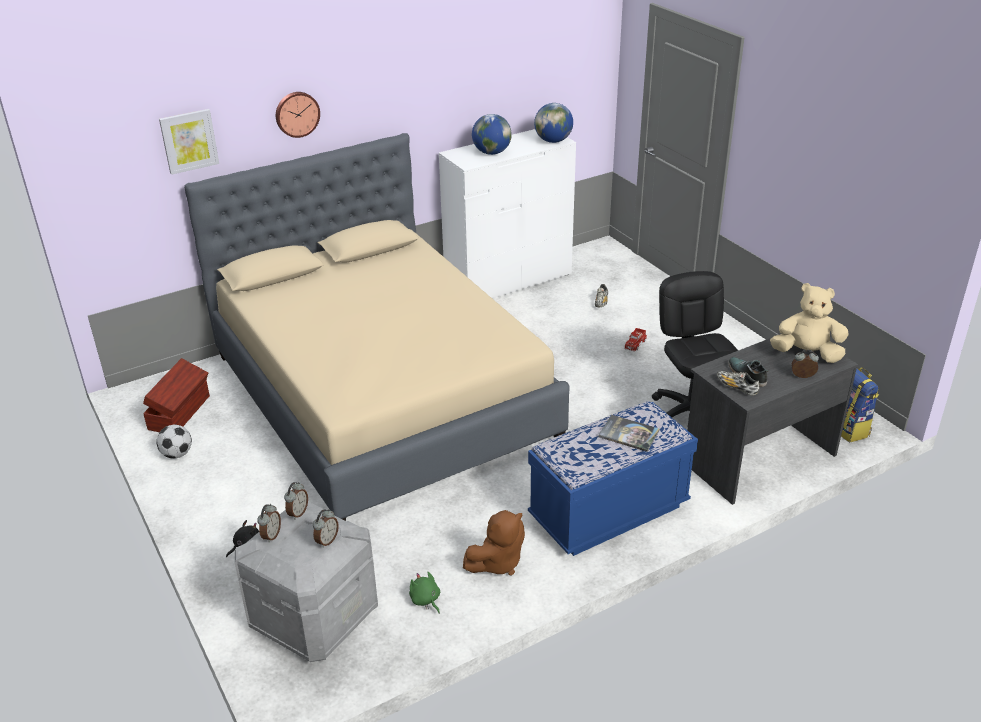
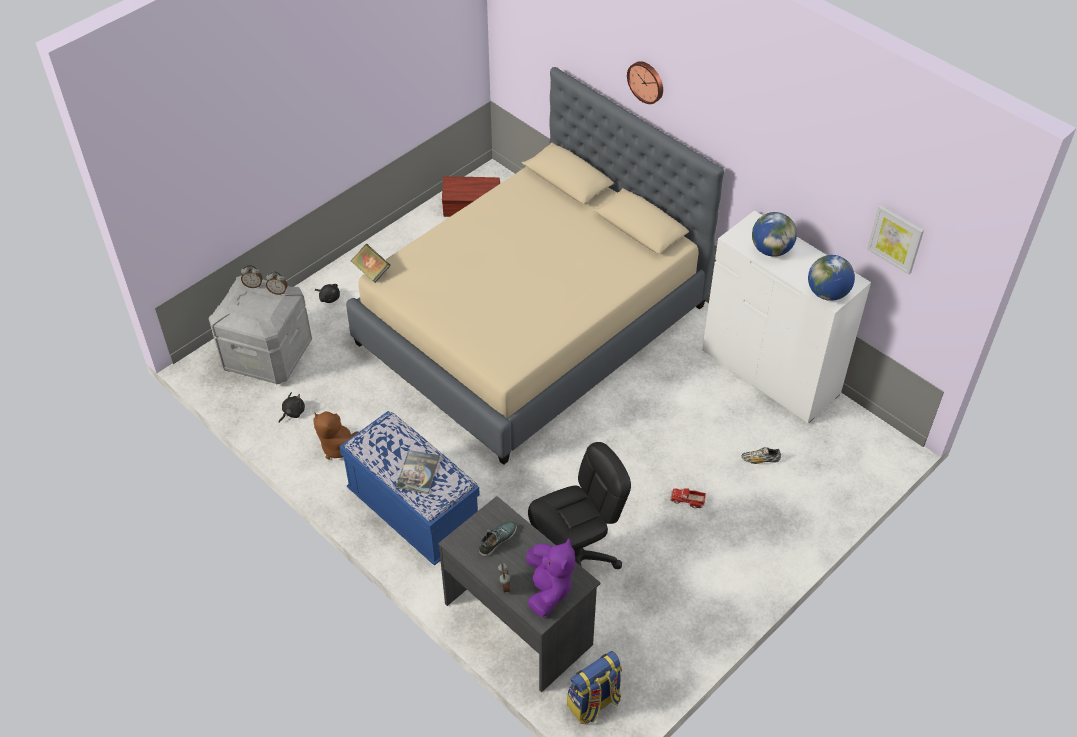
camera: 75 degrees right, 15 degrees up
(177, 454) = (421, 225): football -> none
(189, 141) = (569, 39): picture -> picture (896, 238)
(326, 541) = (252, 314): alarm clock -> none
(328, 415) = (371, 271): none -> book
(425, 600) = (292, 412): green plush toy -> black plush toy
(736, 387) = (473, 533): shoe -> none
(807, 354) = (548, 589): beige plush toy -> purple plush toy

